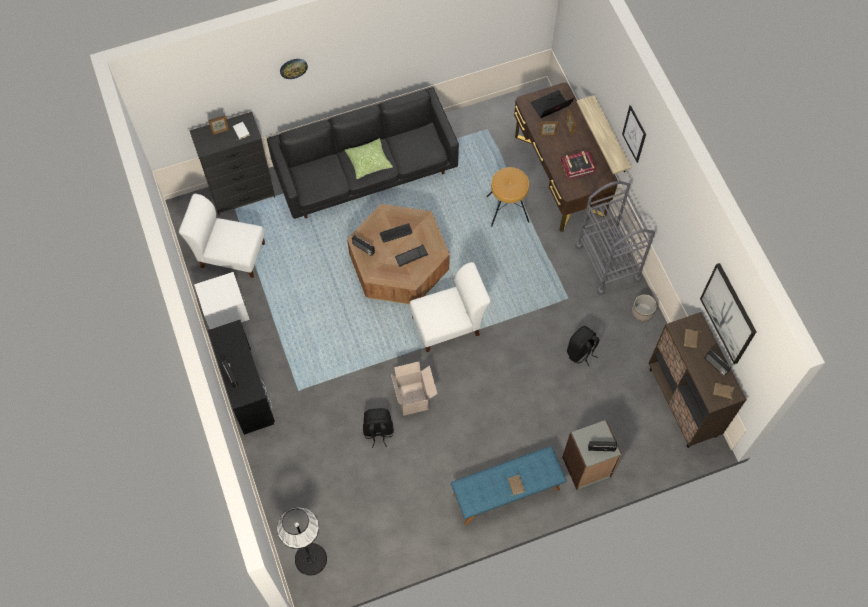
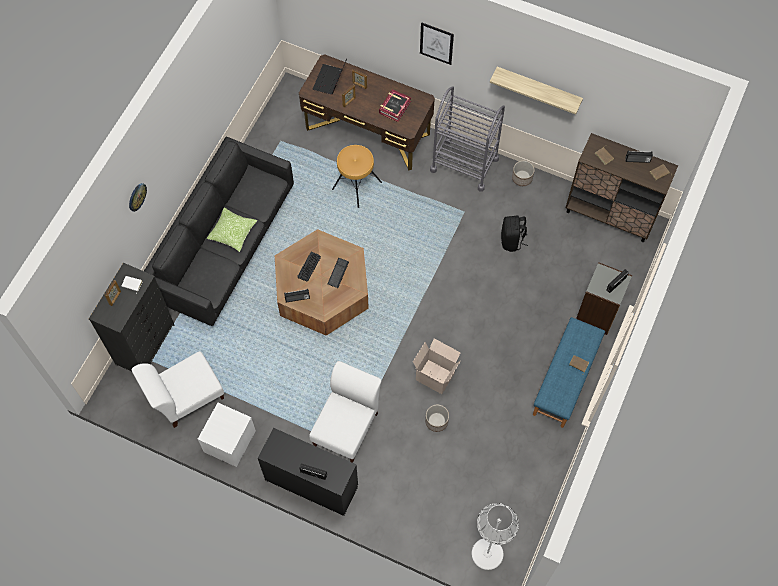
camera: 45 degrees left, 0 degrees up
(310, 559) = (487, 553): black floor lamp -> white floor lamp
(378, 431) = (436, 421): black backpack -> planter
(448, 324) = (404, 302): white chair -> white chair (347, 426)
(611, 136) = (403, 64): shelf -> shelf (538, 88)
(728, 313) = (625, 113): picture -> none

